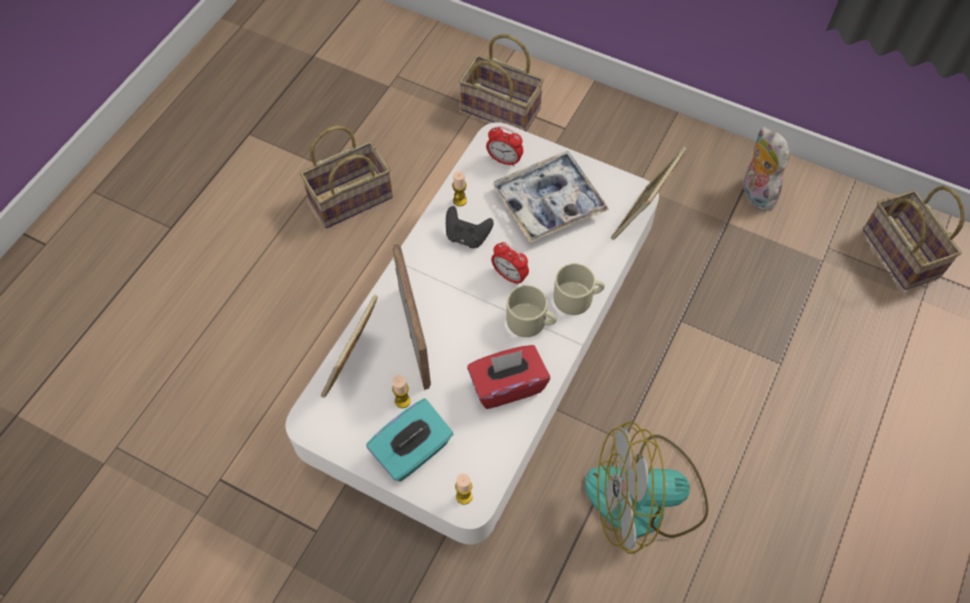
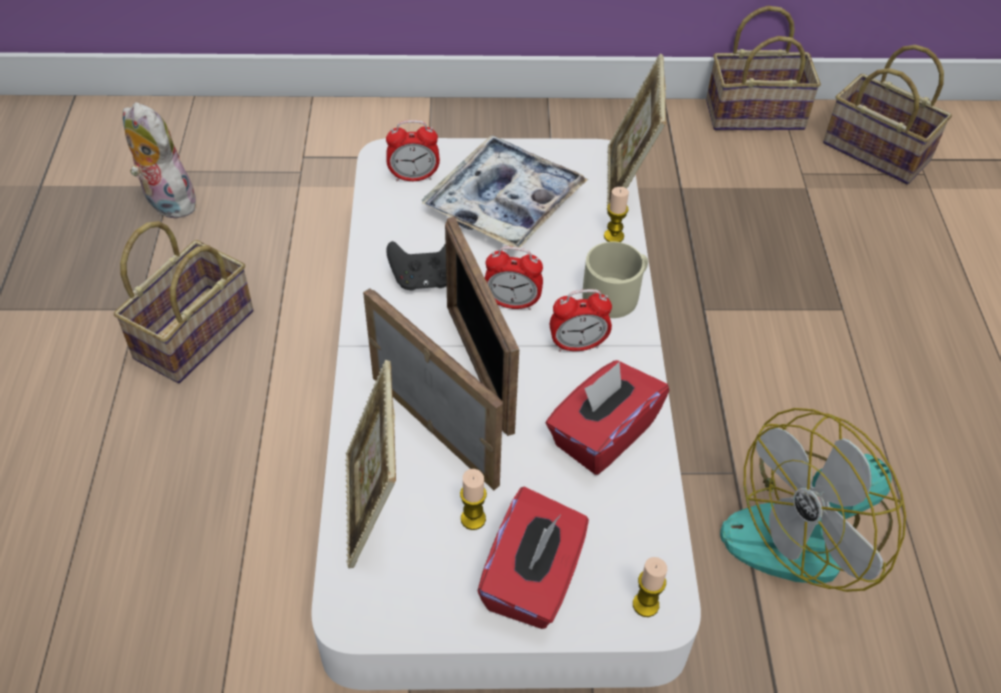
camera: 30 degrees left, 10 degrees down
(412, 451) = (533, 580): turquoise tissue box -> red tissue box
(459, 200) = (386, 242): candle -> candle (613, 236)
(463, 309) = (479, 367): none -> picture frame
(503, 109) = (338, 162): basket -> basket (757, 113)
(531, 321) = (577, 345): beige mug -> alarm clock
(755, 193) = (688, 148): plush toy -> plush toy (166, 202)

